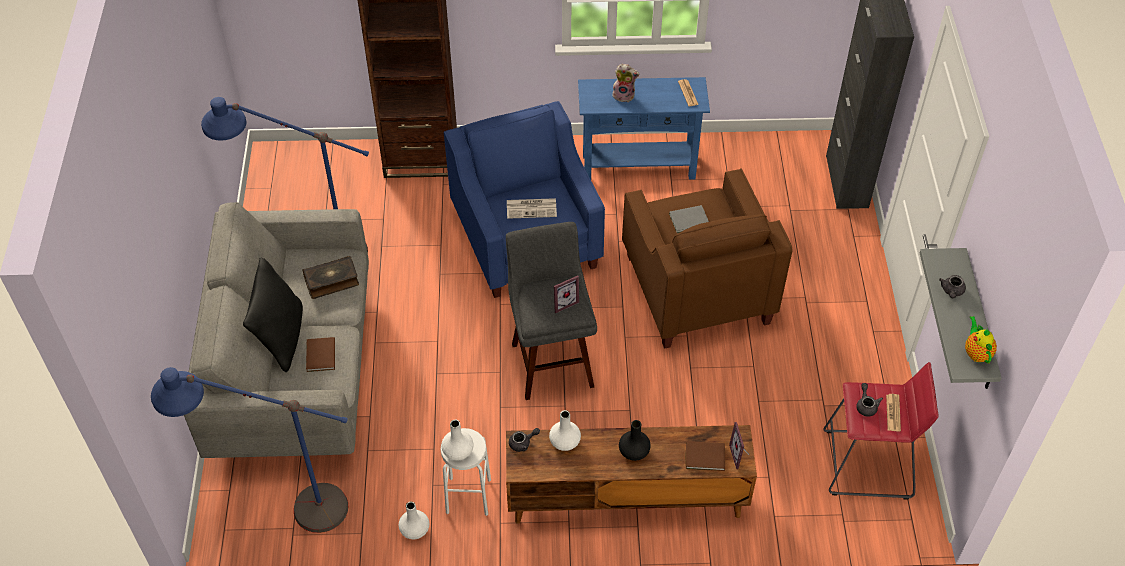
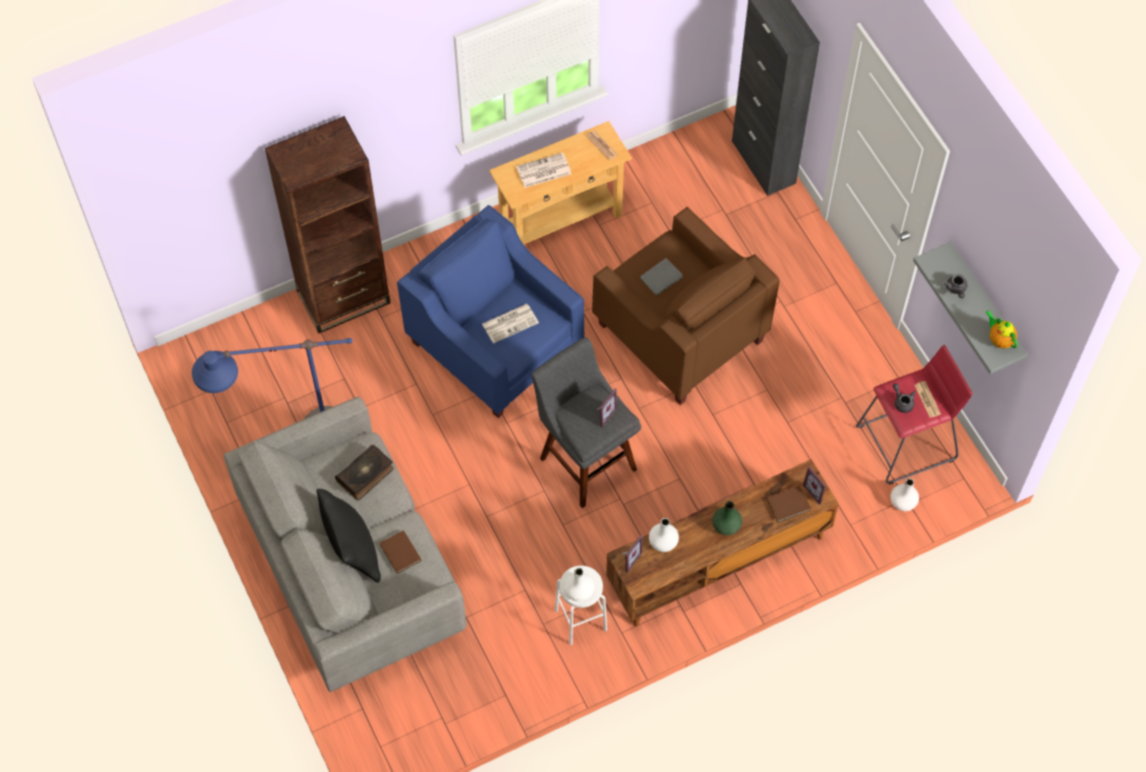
camera: 25 degrees left, 10 degrees up
(282, 509) = (421, 705): blue floor lamp -> none
(414, 530) = (551, 672): white vase -> white vase (903, 502)
(523, 443) = (628, 558): grey teapot -> picture frame
(624, 95) = (543, 171): plush toy -> newspaper
(634, 451) = (726, 525): black vase -> green vase
(638, 166) = (561, 222): blue console table -> beige console table

